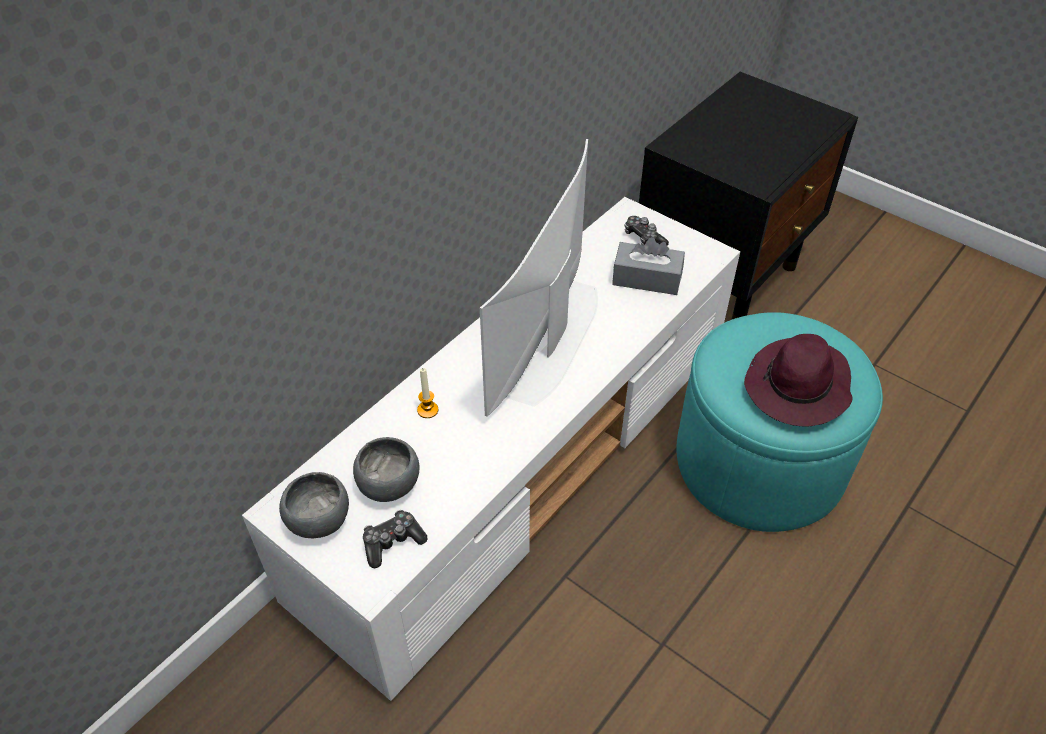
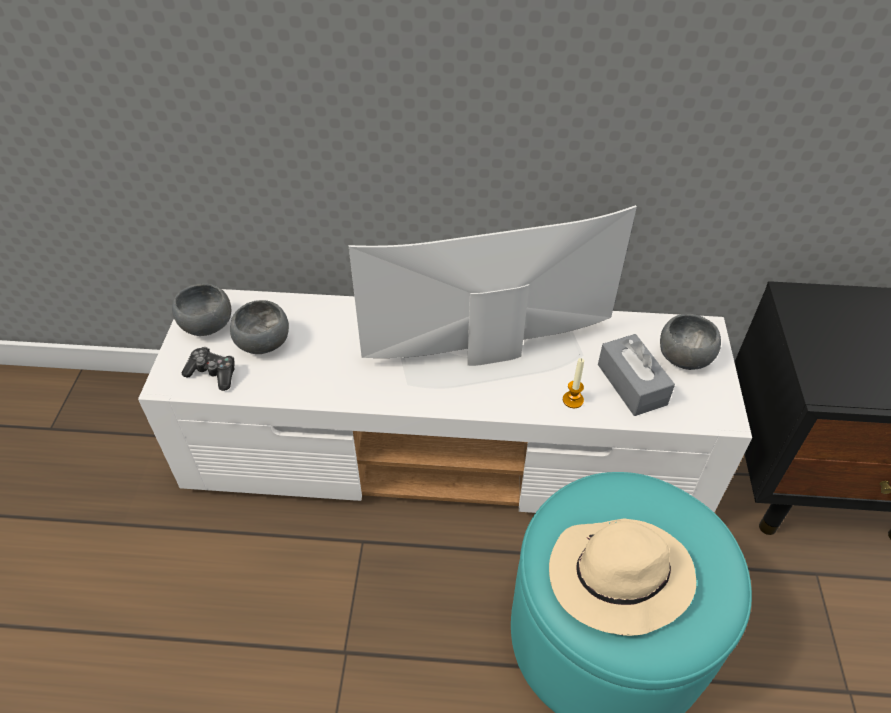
camera: 55 degrees right, 0 degrees up
(427, 410) = (350, 325): candle -> candle (573, 400)
(643, 238) = (683, 356): game controller -> grey bowl
(797, 388) = (617, 578): purple hat -> beige hat

